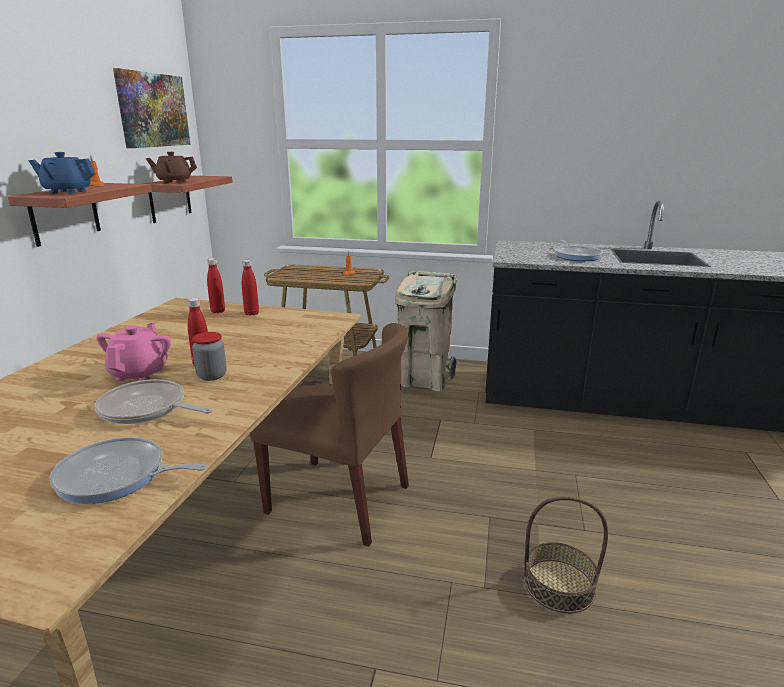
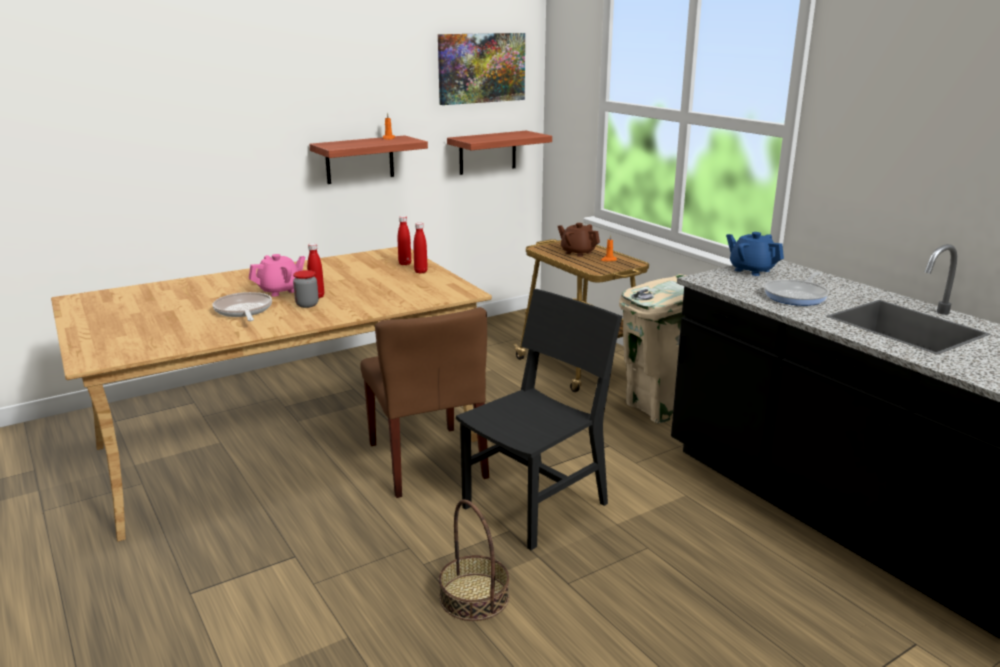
camera: 45 degrees right, 0 degrees up
(67, 192) = (347, 144): blue teapot -> blue teapot (751, 270)
(117, 477) = (173, 336): frying pan -> none
(174, 182) = (476, 139): brown teapot -> brown teapot (577, 252)
(472, 487) = (535, 505): none -> black chair

